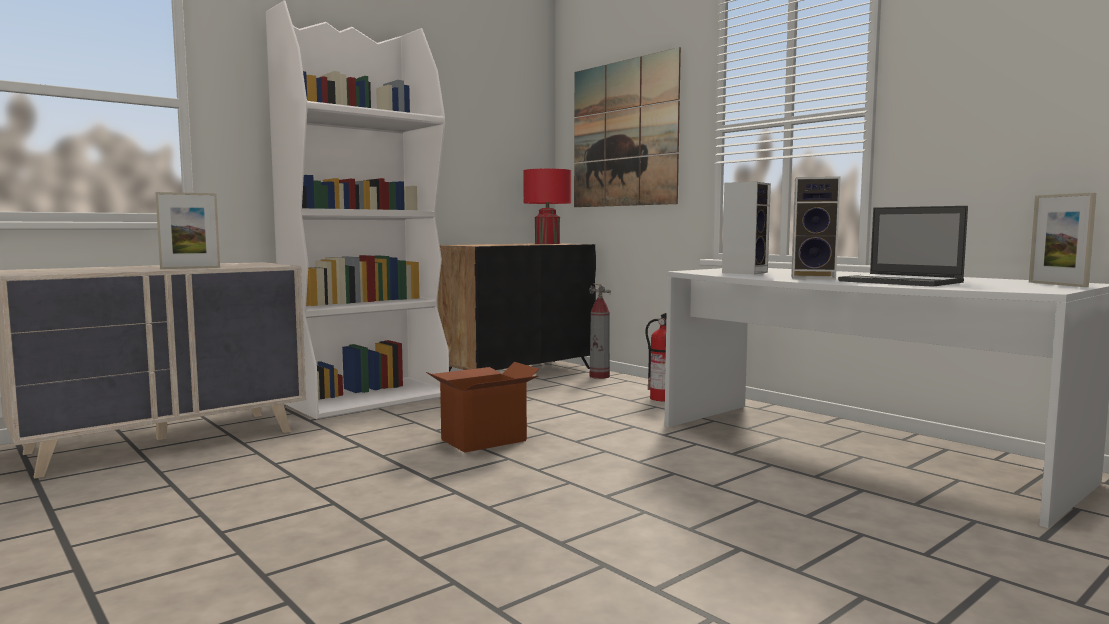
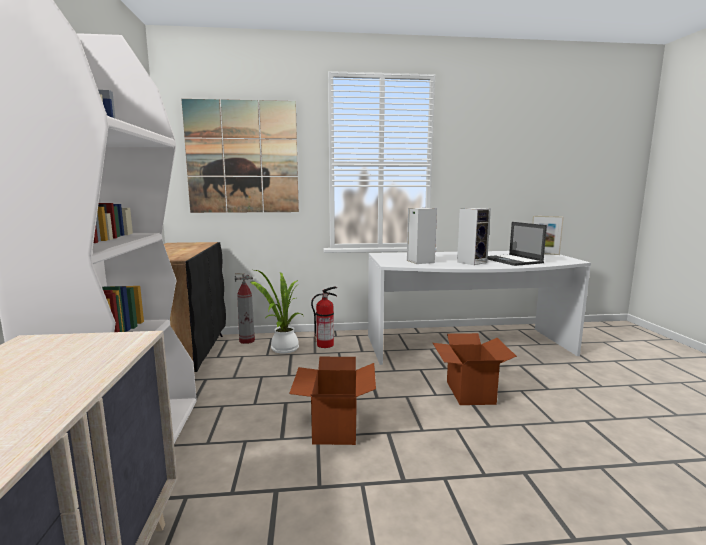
camera: 55 degrees left, 5 degrees up
(190, 268) = (74, 388): picture frame -> none
(547, 243) = (185, 245): red table lamp -> none
(610, 389) = (282, 349): none -> potted plant
(681, 475) = (469, 392): none -> cardboard box
(902, 282) = (513, 260): laptop -> laptop turned 75 degrees clockwise

